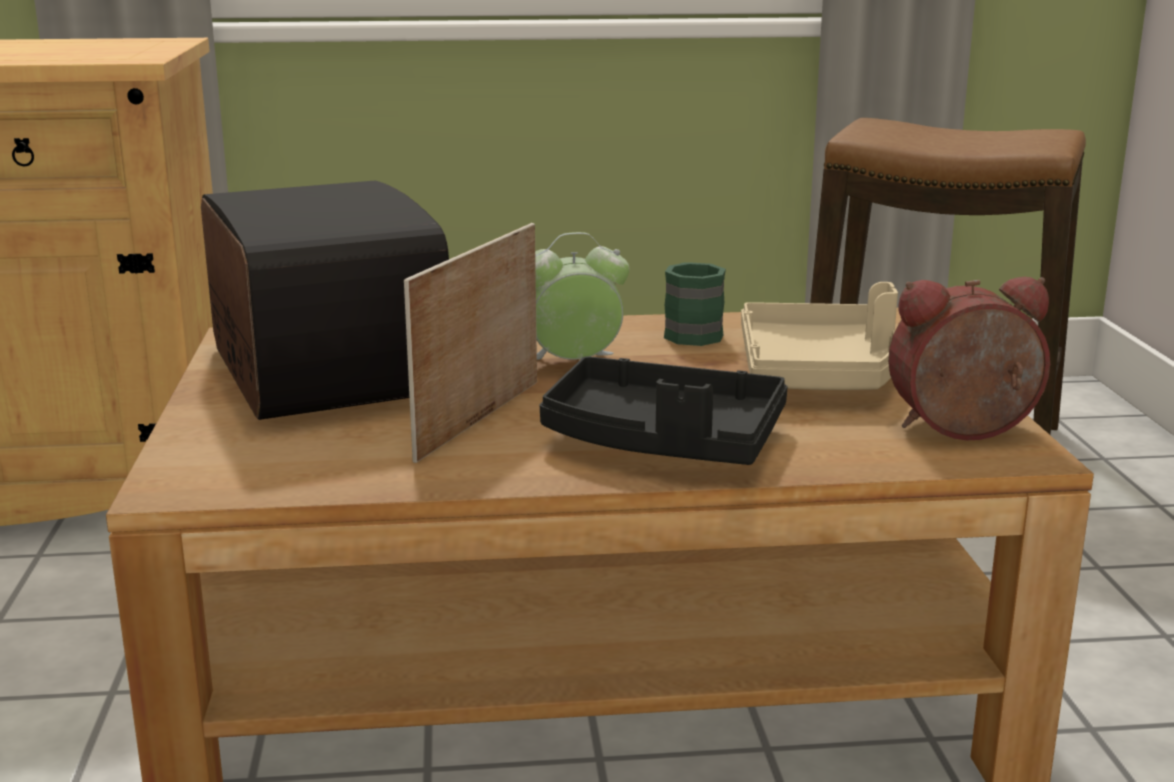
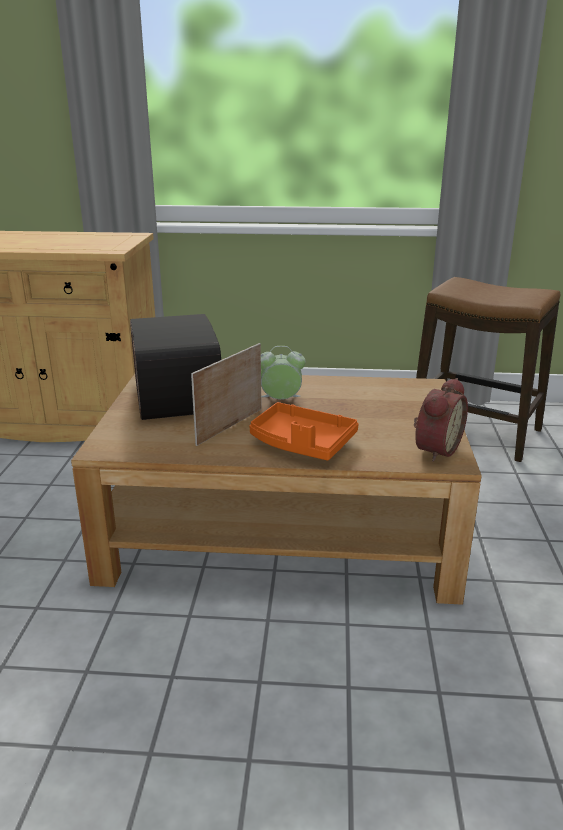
camera: 10 degrees right, 5 degrees up
(663, 441) = (301, 443): black tray -> orange tray
(690, 332) = (339, 386): green mug -> none
(819, 373) = (386, 413): beige tray -> none
(964, 432) = (434, 449): alarm clock -> alarm clock turned 120 degrees clockwise

